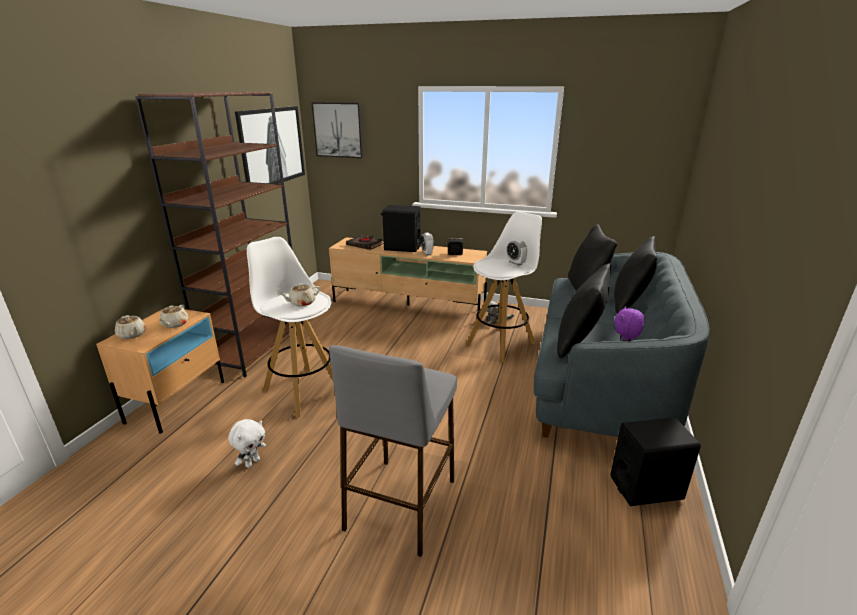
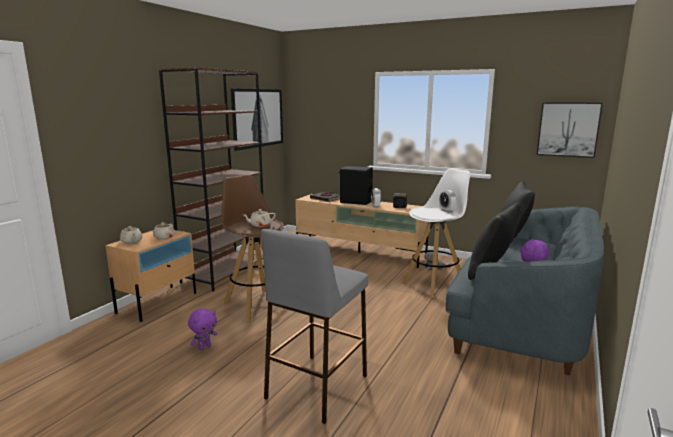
camera: 10 degrees right, 10 degrees down
(252, 462) = (204, 347): white plush toy -> purple plush toy
(303, 390) = (256, 303): white stool -> brown stool
(338, 130) = (311, 107): picture -> picture (568, 129)
(629, 304) = (550, 250): black pillow -> none
(646, 488) = (543, 399): black speaker -> none

